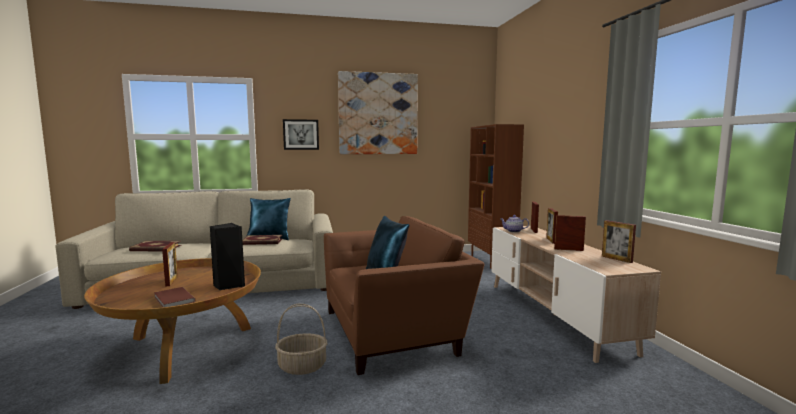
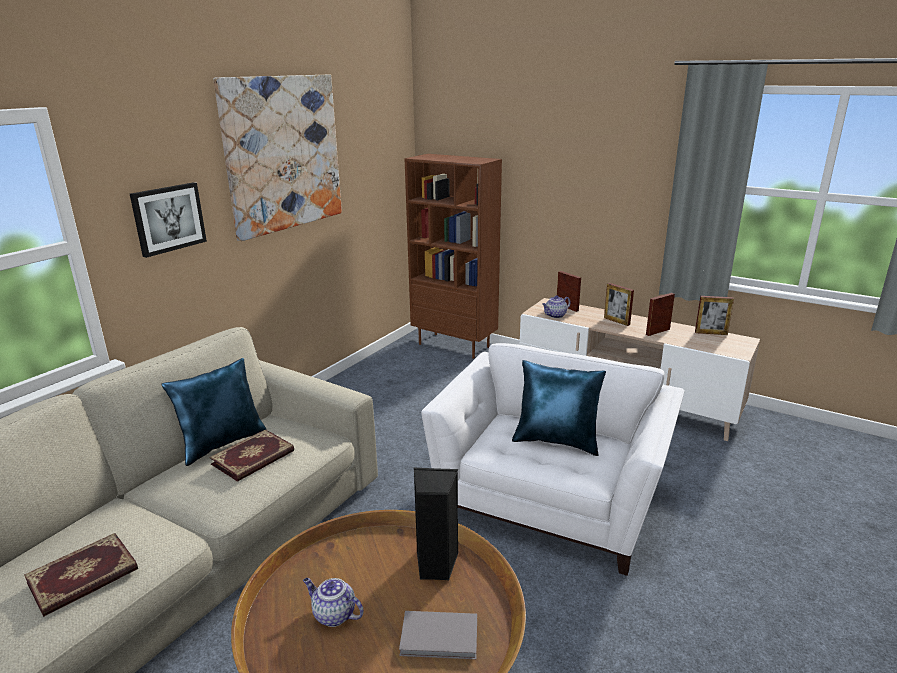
camera: 45 degrees left, 15 degrees up
(171, 281) = (333, 615): picture frame -> teapot
(173, 300) = (440, 638): brown book -> grey book
(303, 366) = (567, 605): basket -> none
(393, 331) = (551, 500): brown armchair -> white armchair

